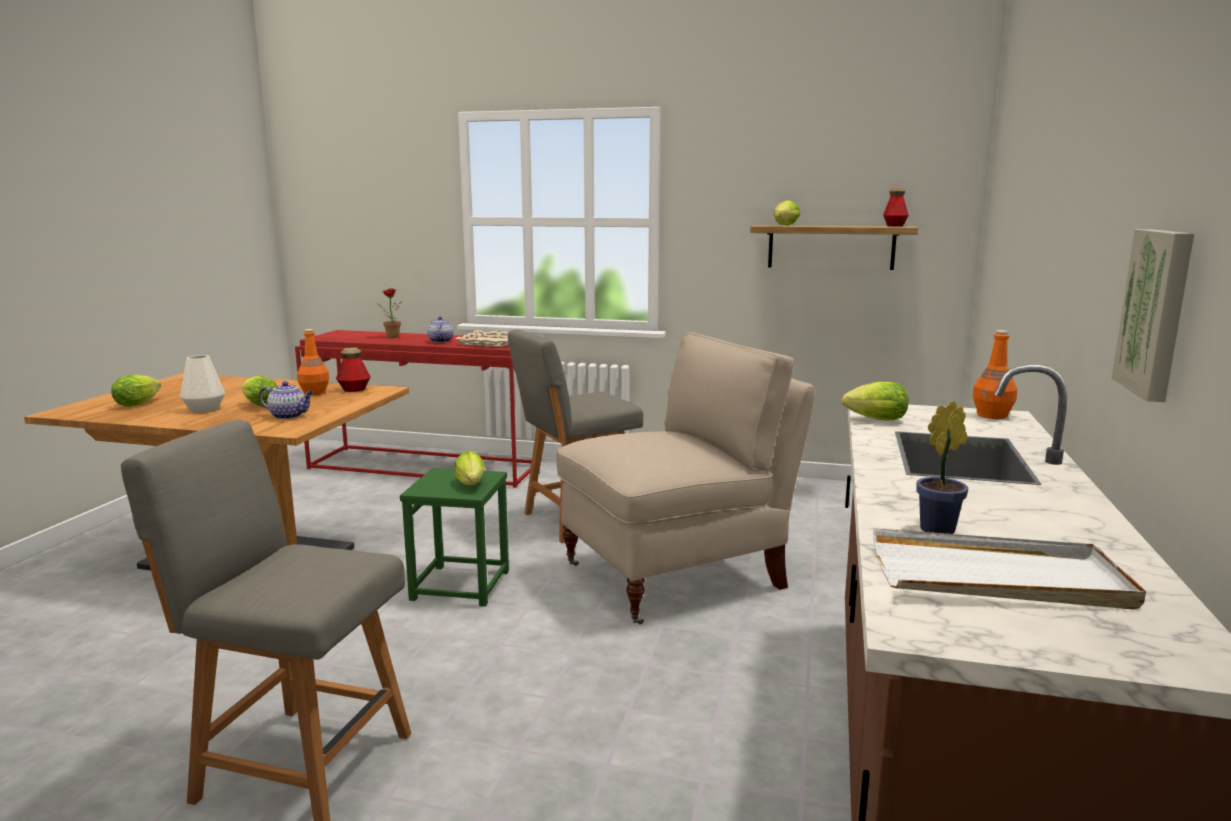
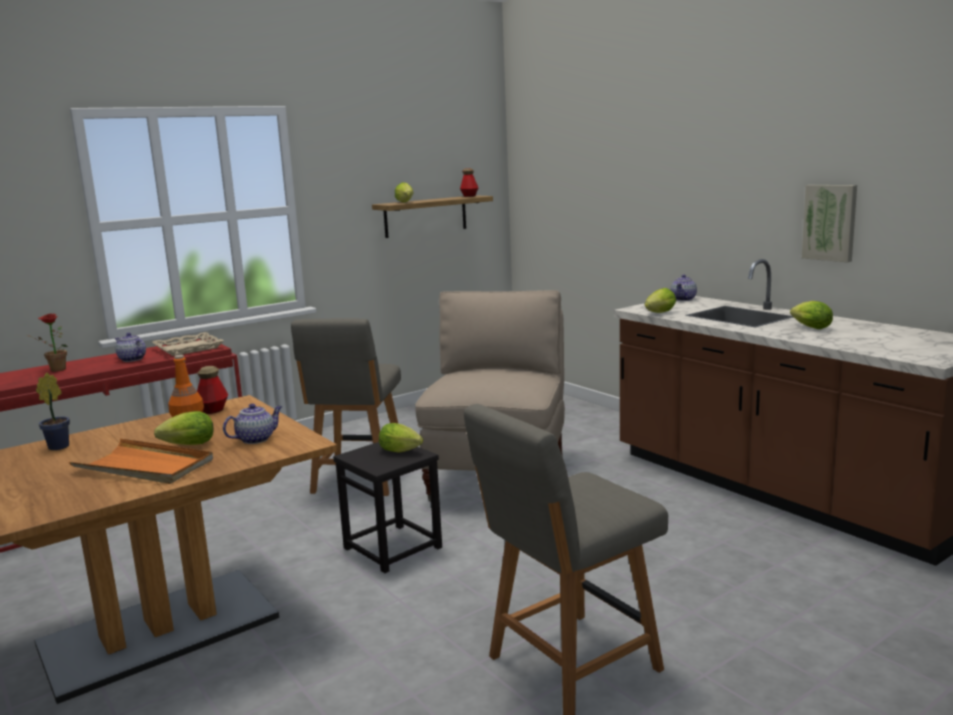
camera: 50 degrees left, 0 degrees up
(140, 403) = (39, 491): lettuce -> lettuce (809, 327)
(204, 409) = (145, 466): white vase -> orange tray
(461, 585) = (393, 547): green stool -> black stool
(941, 529) = (833, 337): potted plant -> potted plant (61, 446)
(992, 415) = (683, 299): orange bottle -> teapot
(998, 578) = (894, 343): white tray -> none

